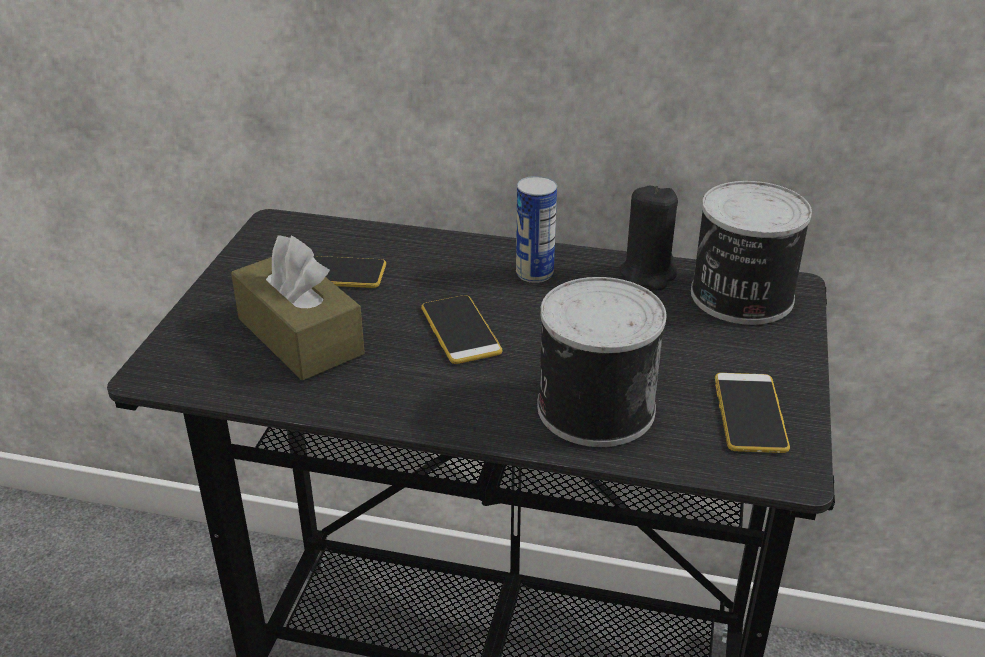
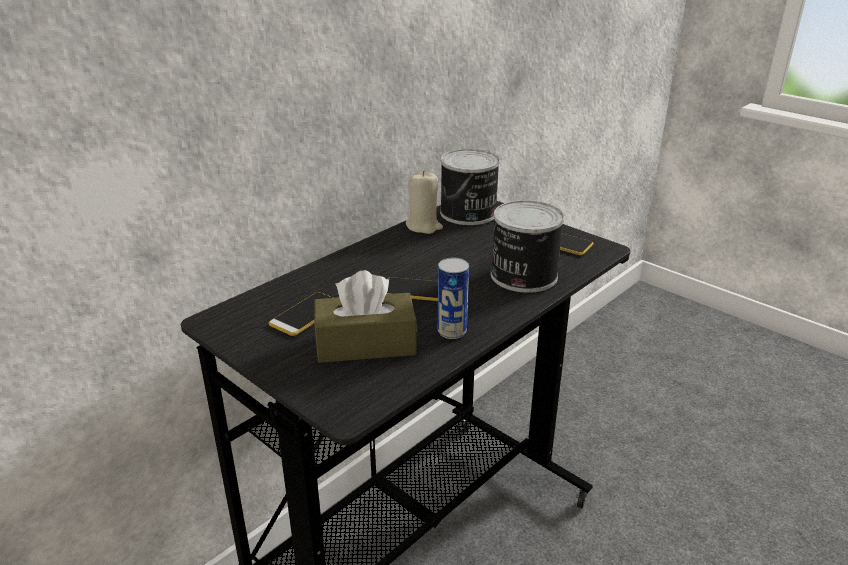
camera: 60 degrees left, 5 degrees down
(534, 273) = (386, 254): can -> can (452, 331)
(648, 274) = (424, 226): black candle -> beige candle

